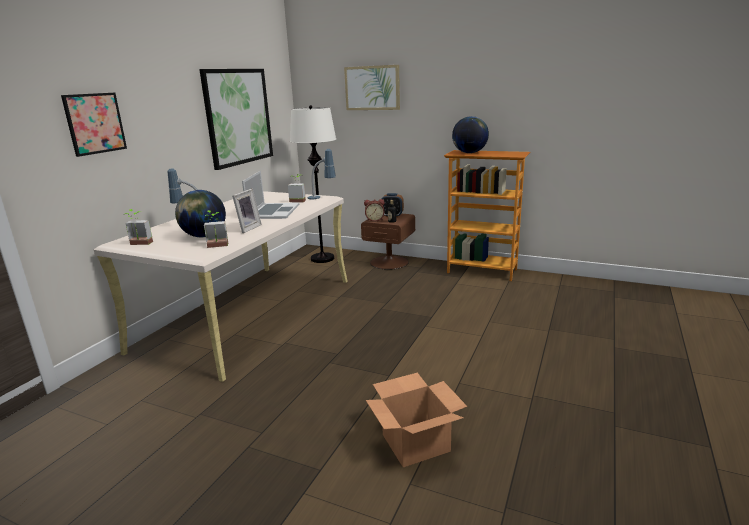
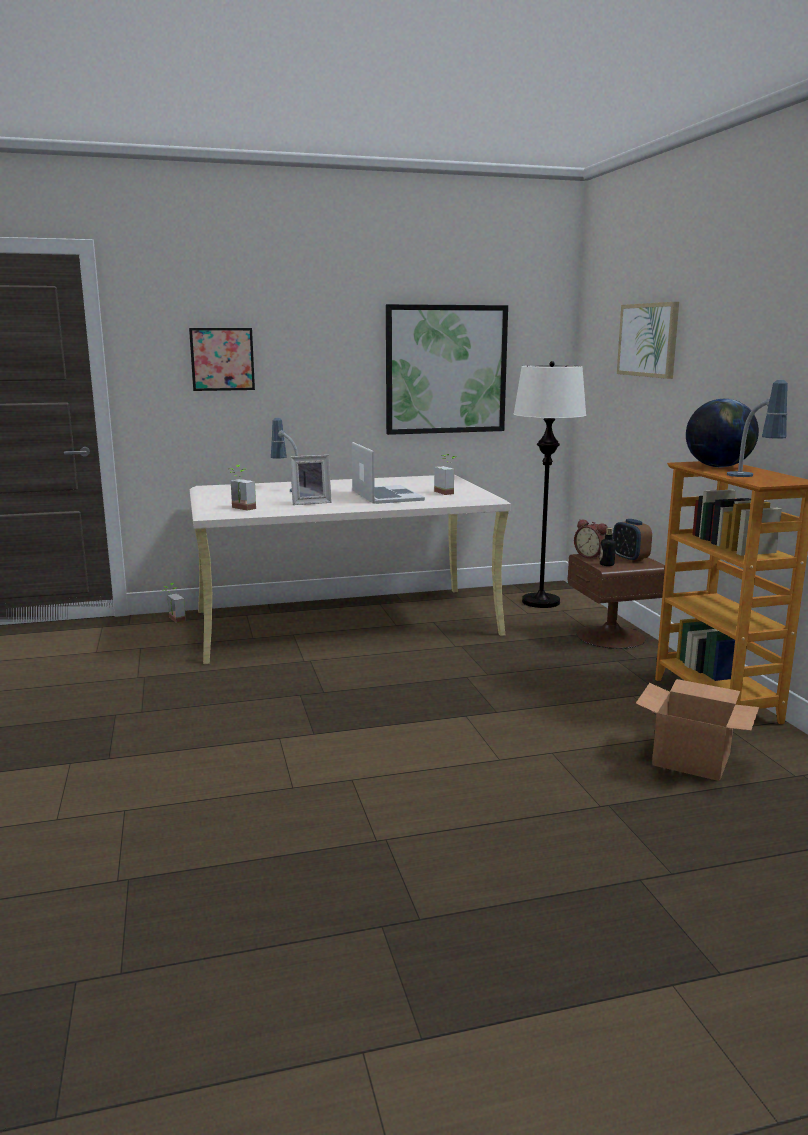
camera: 50 degrees right, 5 degrees down
(139, 244) = (211, 492): potted plant -> potted plant (173, 620)
(204, 236) = (263, 499): globe -> none
(273, 211) = (386, 495): laptop -> laptop turned 75 degrees counterclockwise
(322, 198) = (478, 496): table lamp -> table lamp (753, 478)
(415, 444) = (195, 791): cardboard box -> cardboard box (690, 759)

